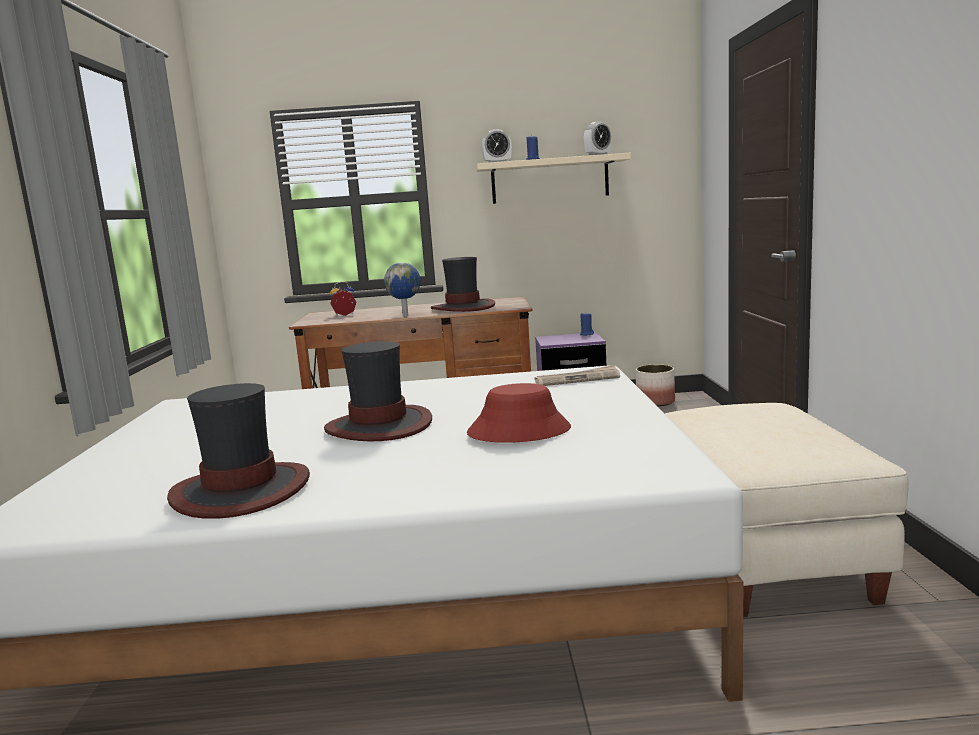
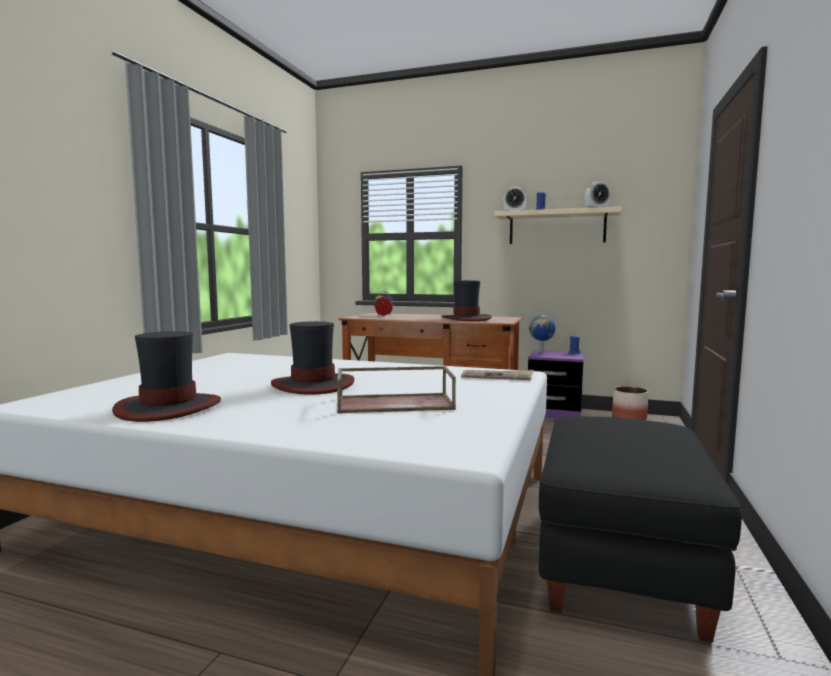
camera: 20 degrees right, 5 degrees down
(406, 316) = (419, 319): globe -> globe (542, 352)
(519, 431) = (396, 403): red hat -> brown tray
(759, 555) = (618, 561): beige ottoman -> black ottoman

